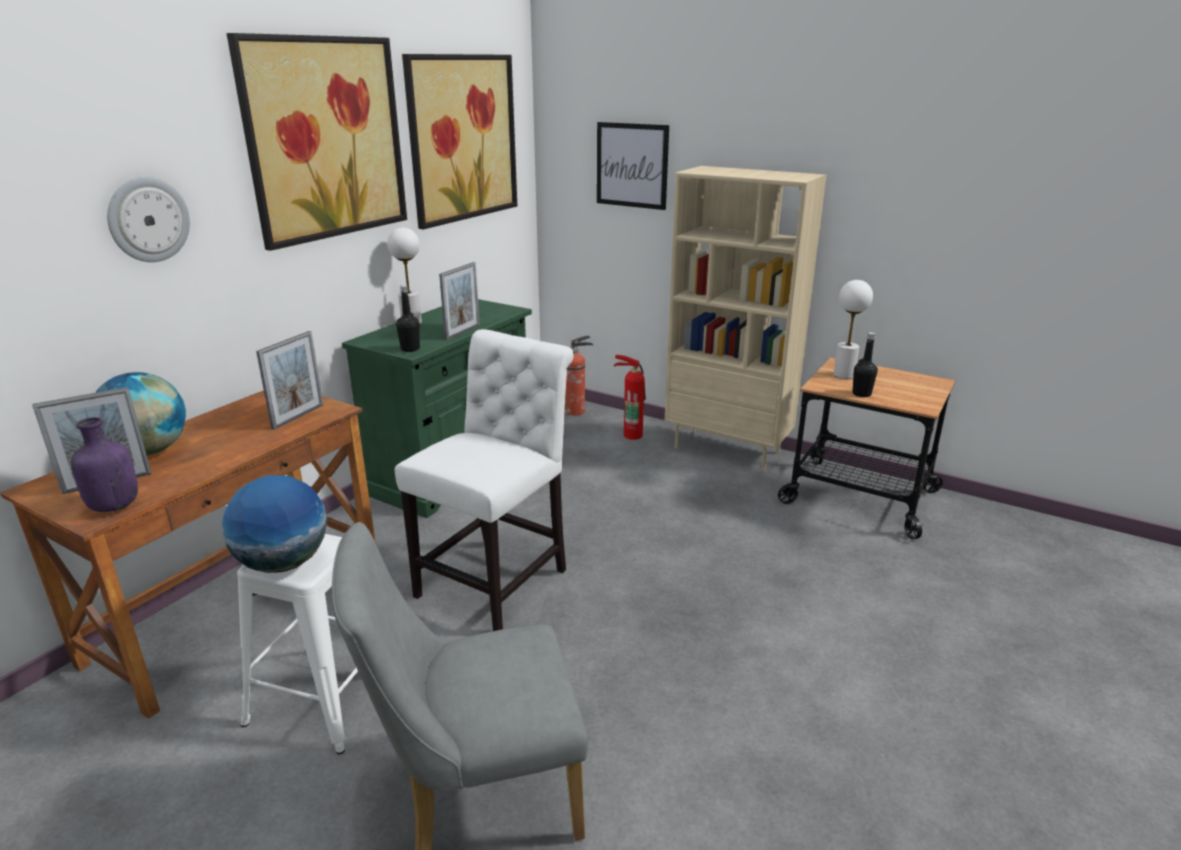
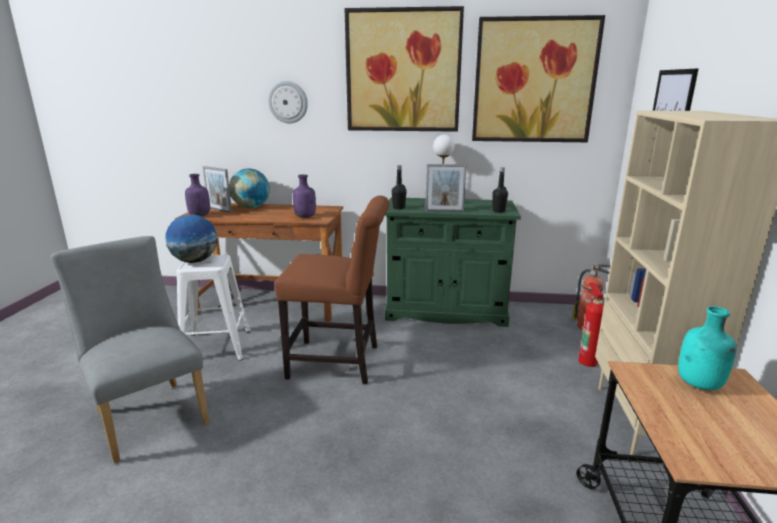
camera: 65 degrees right, 5 degrees down
(298, 416) = (305, 217): picture frame -> purple bottle
(498, 580) = (339, 362): white chair -> brown chair
(844, 375) = (700, 384): white table lamp -> turquoise bottle
(861, 394) = (656, 403): black bottle -> black bottle (498, 211)

